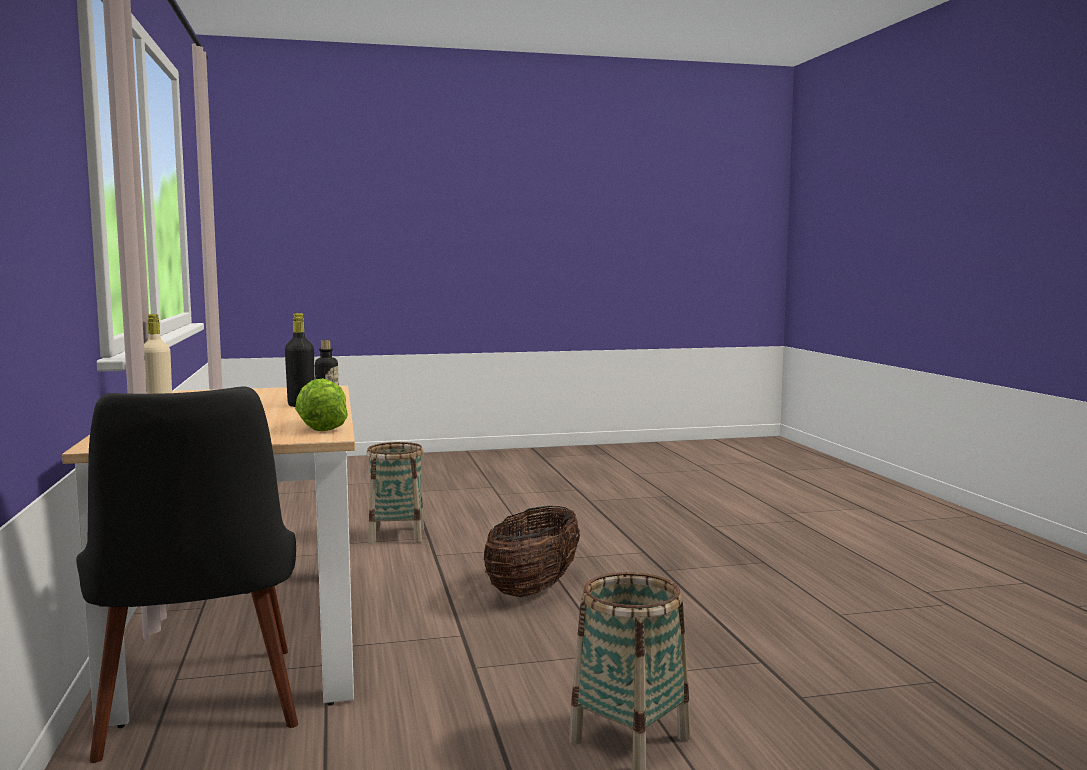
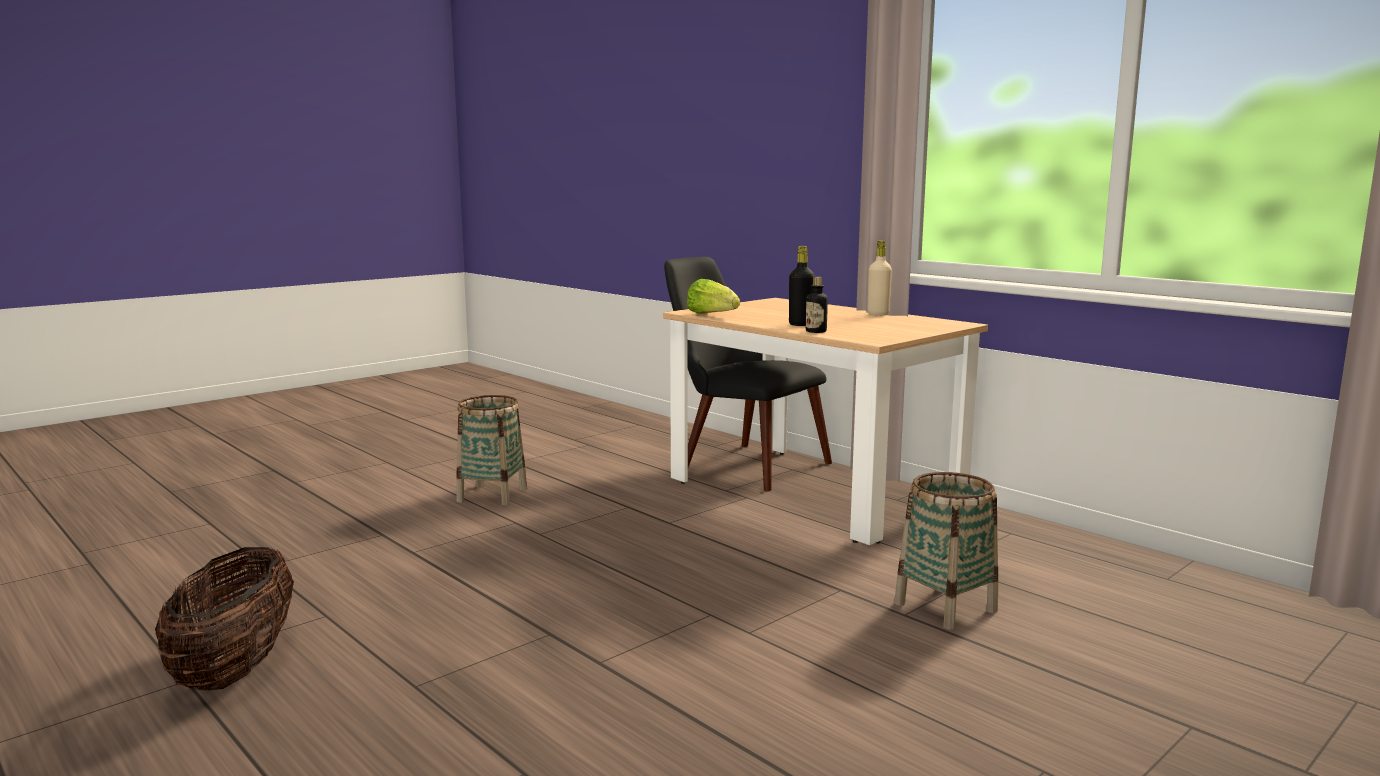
camera: 150 degrees right, 5 degrees up
(533, 589) = (669, 572): basket -> basket (235, 668)

